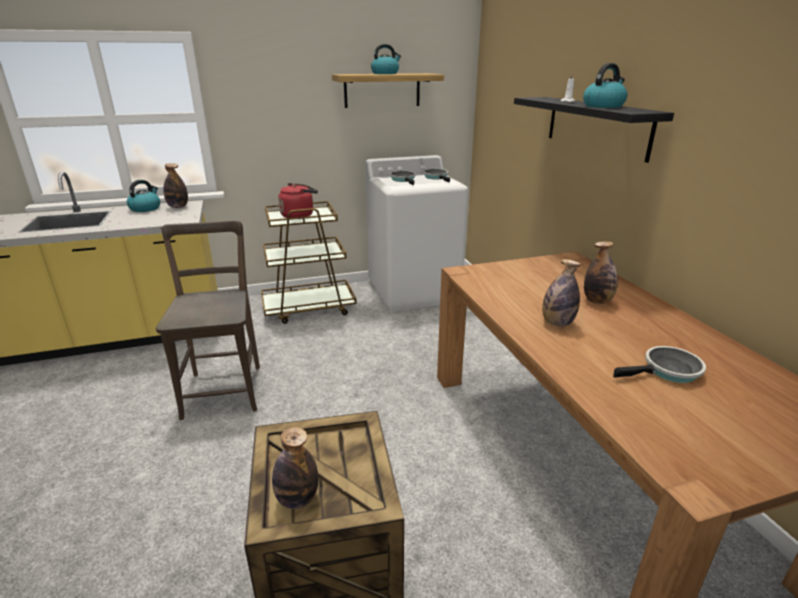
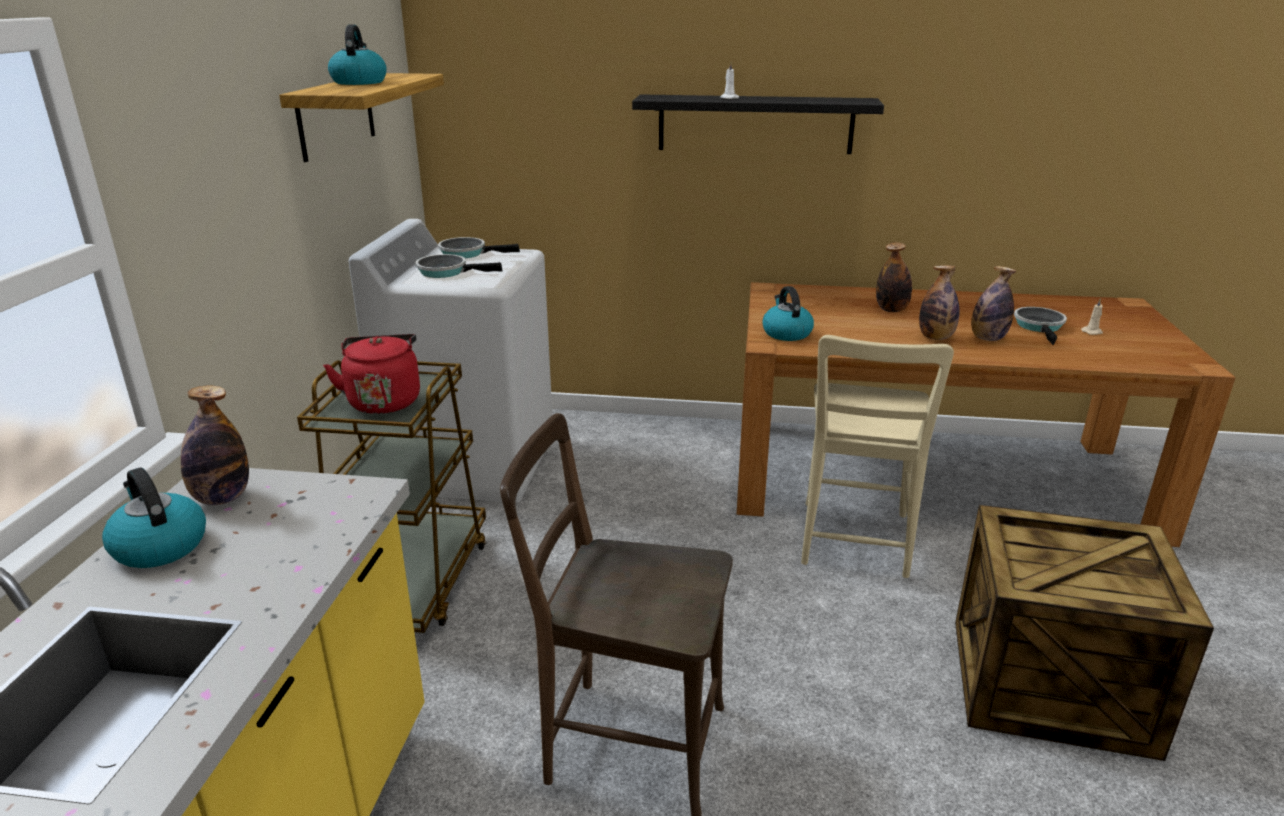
camera: 65 degrees left, 0 degrees up
(297, 499) = (1127, 590): bottle -> bottle (987, 338)
(443, 432) = (854, 543): none -> beige chair
(603, 106) = (797, 99): kettle -> kettle (786, 333)
(704, 405) = (1092, 332): none -> beige candle

